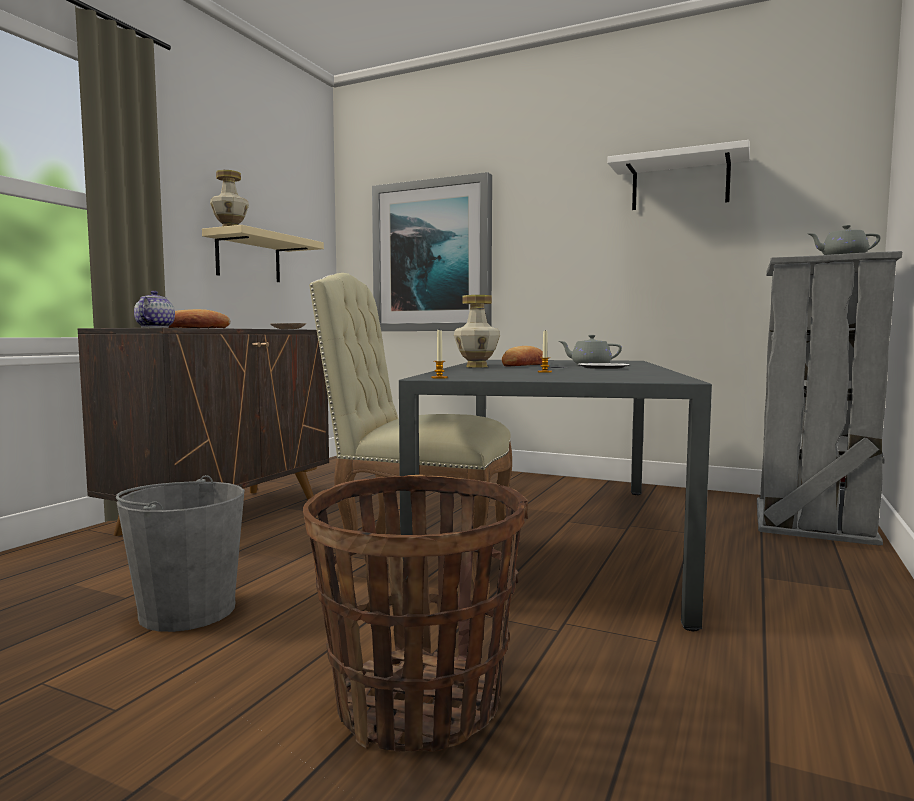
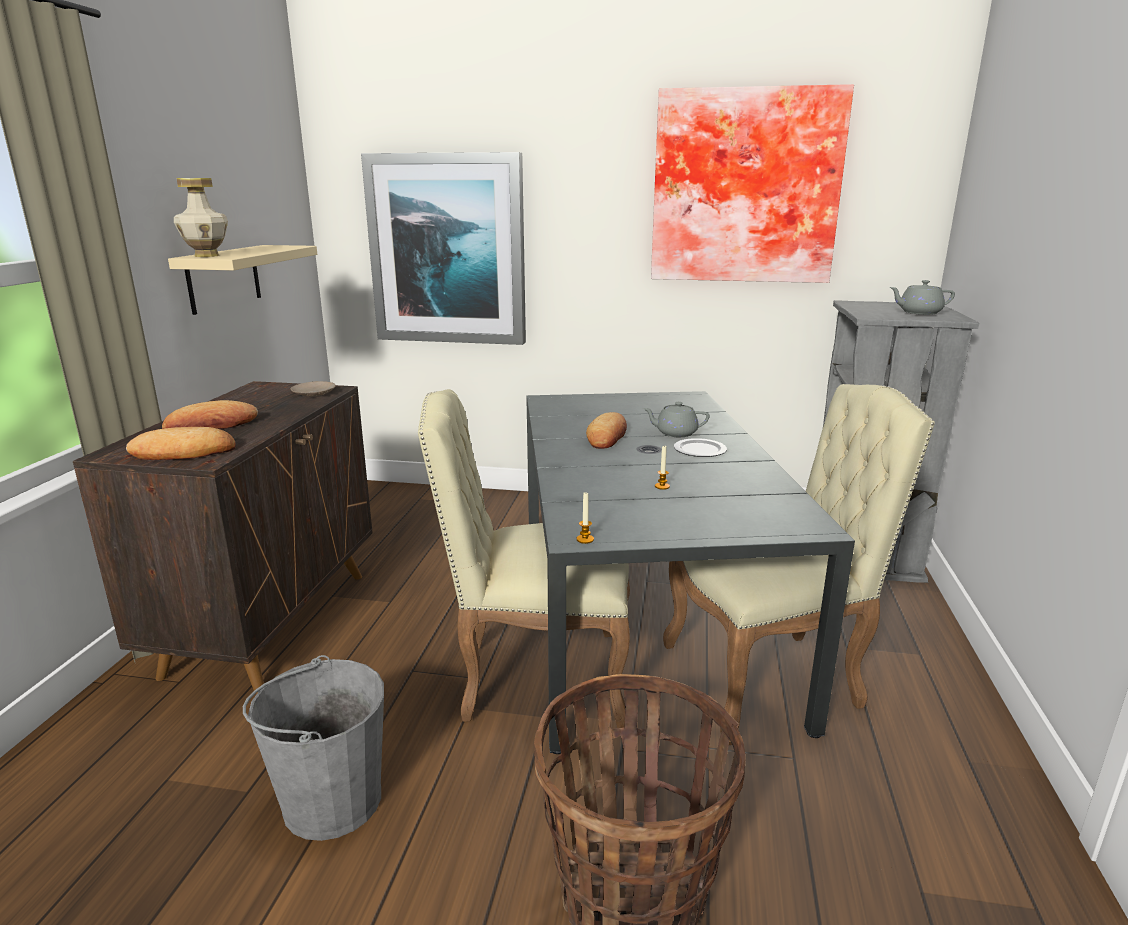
camera: 15 degrees left, 15 degrees up
(155, 327) = (184, 452): teapot -> bread
(477, 366) = (568, 455): vase -> none
(657, 588) = (766, 679): none -> beige chair
(680, 184) = (745, 187): white shelf -> picture

